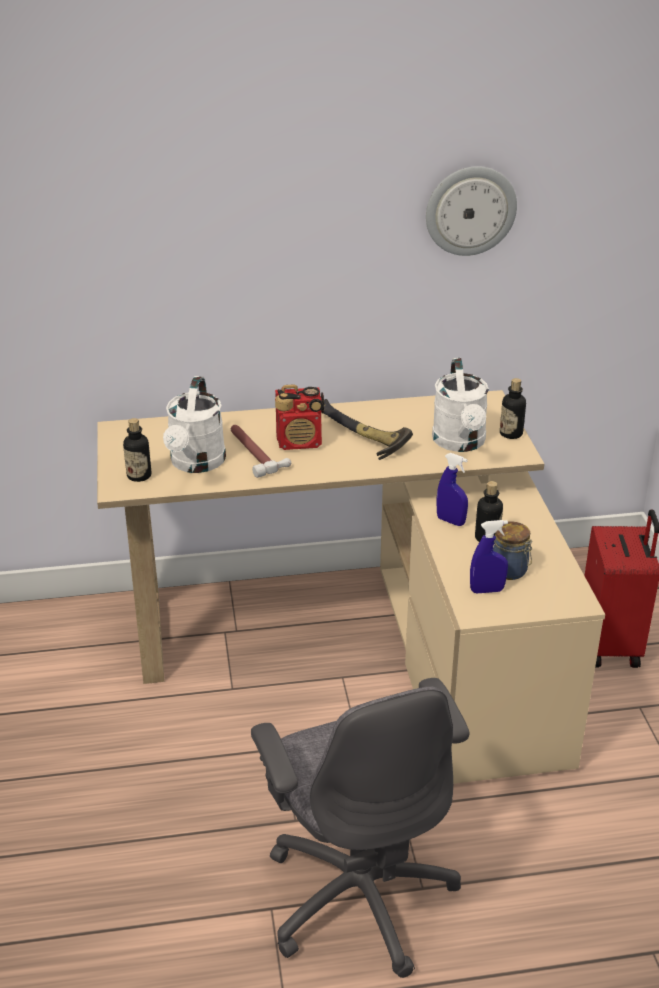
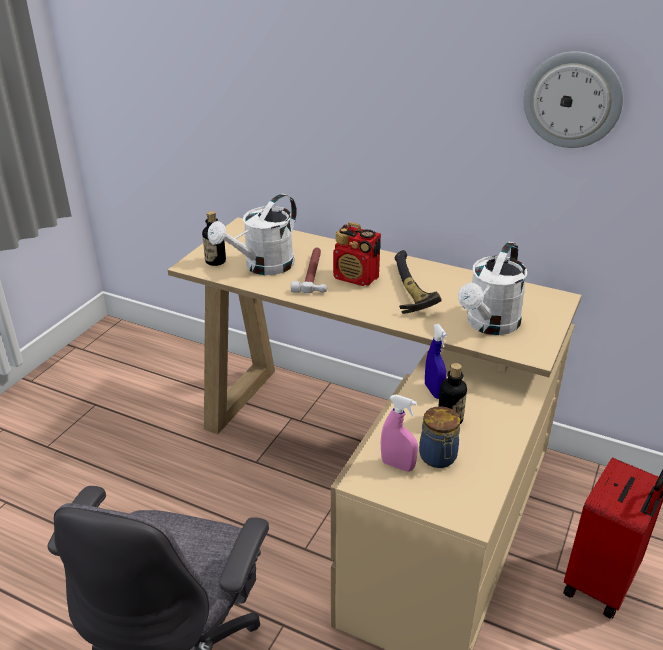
camera: 35 degrees right, 0 degrees up
(487, 590) = (397, 465): blue spray bottle -> pink spray bottle
(511, 433) = (546, 333): bottle -> none

